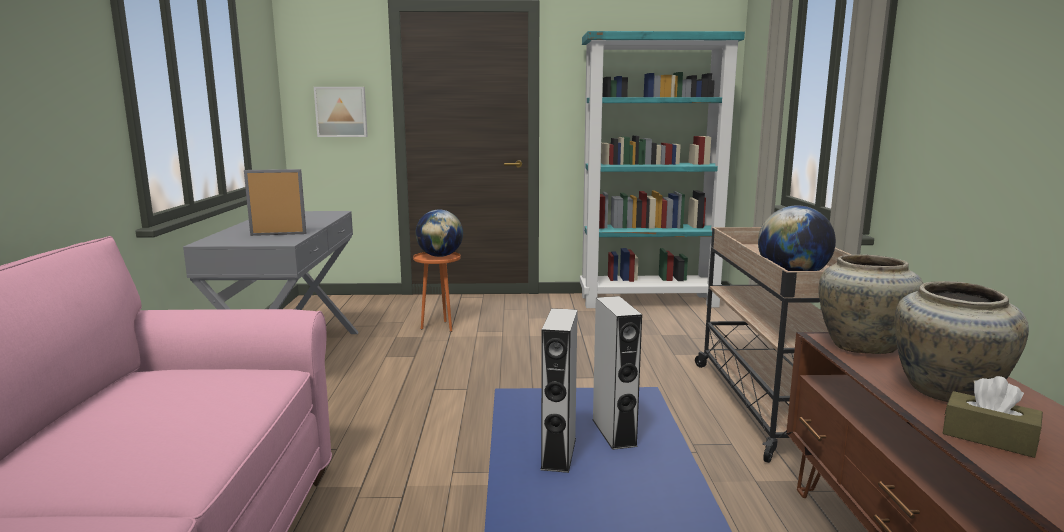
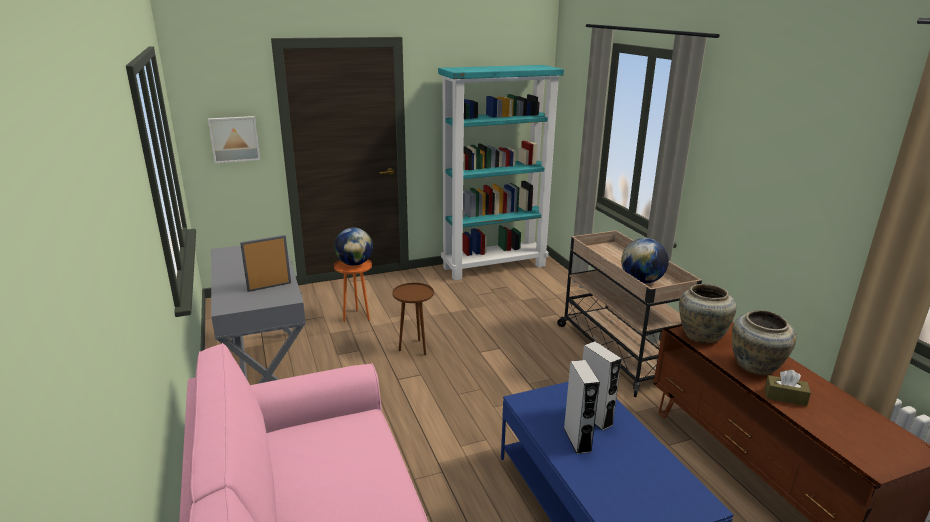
camera: 20 degrees left, 10 degrees up
(482, 363) = (414, 348): none -> brown side table

